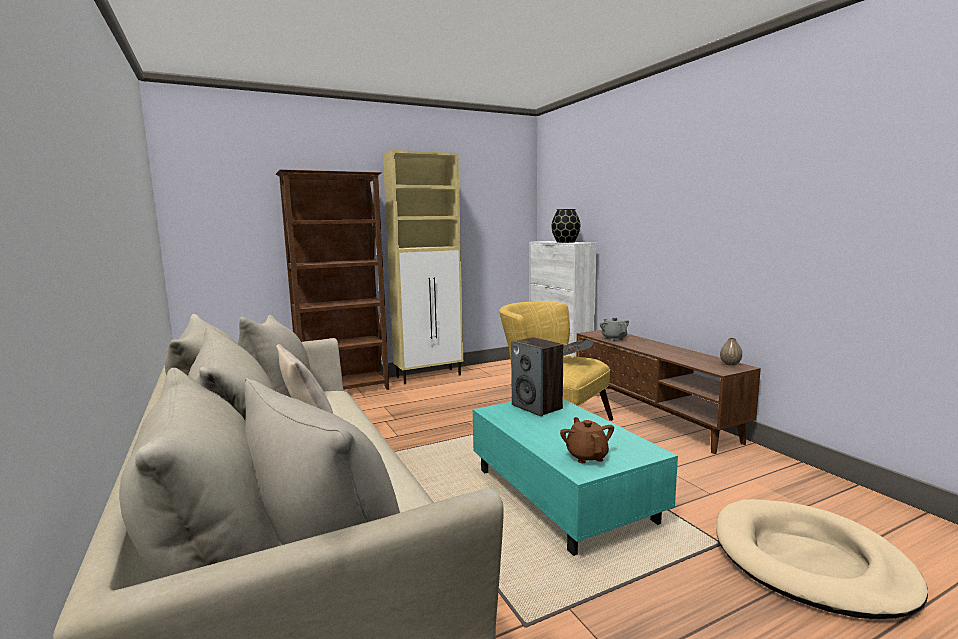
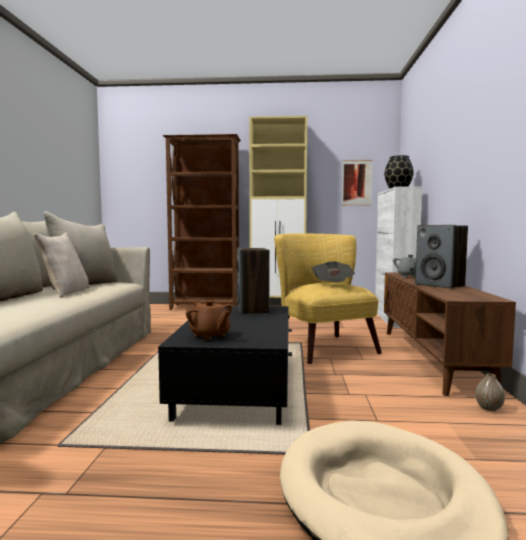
camera: 30 degrees right, 5 degrees down
(499, 227) = (356, 183): none -> picture
(561, 494) = (237, 386): turquoise coffee table -> black coffee table
(586, 456) = (210, 336): brown teapot -> brown teapot turned 120 degrees clockwise
(667, 351) = (440, 285): none -> speaker
(730, 364) = (484, 296): vase -> vase (489, 408)

